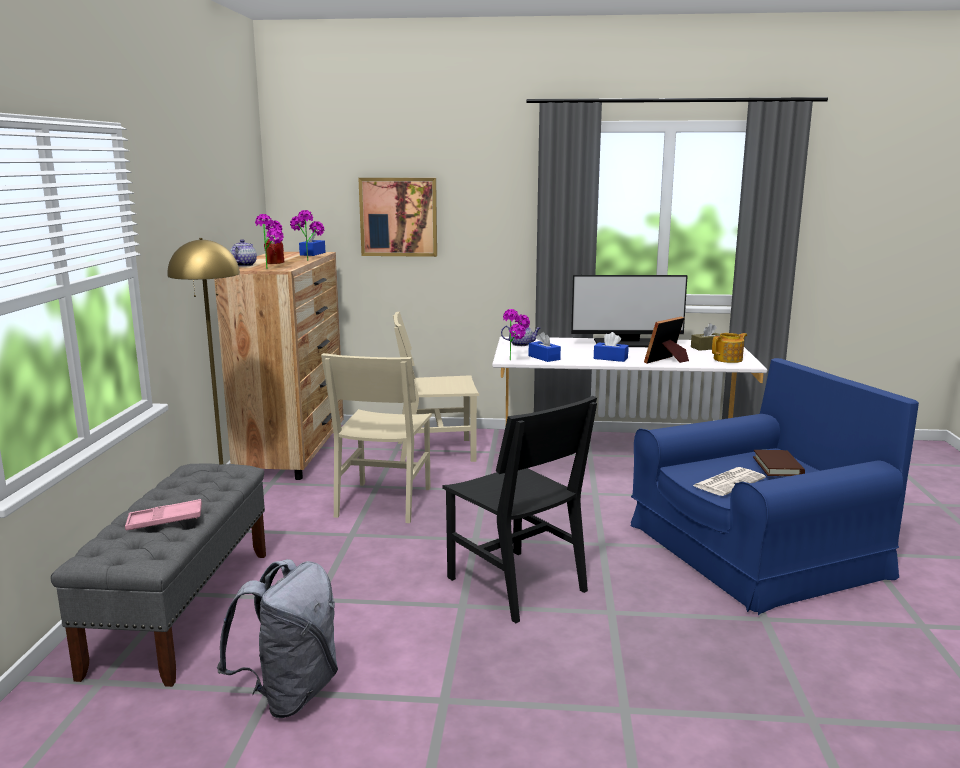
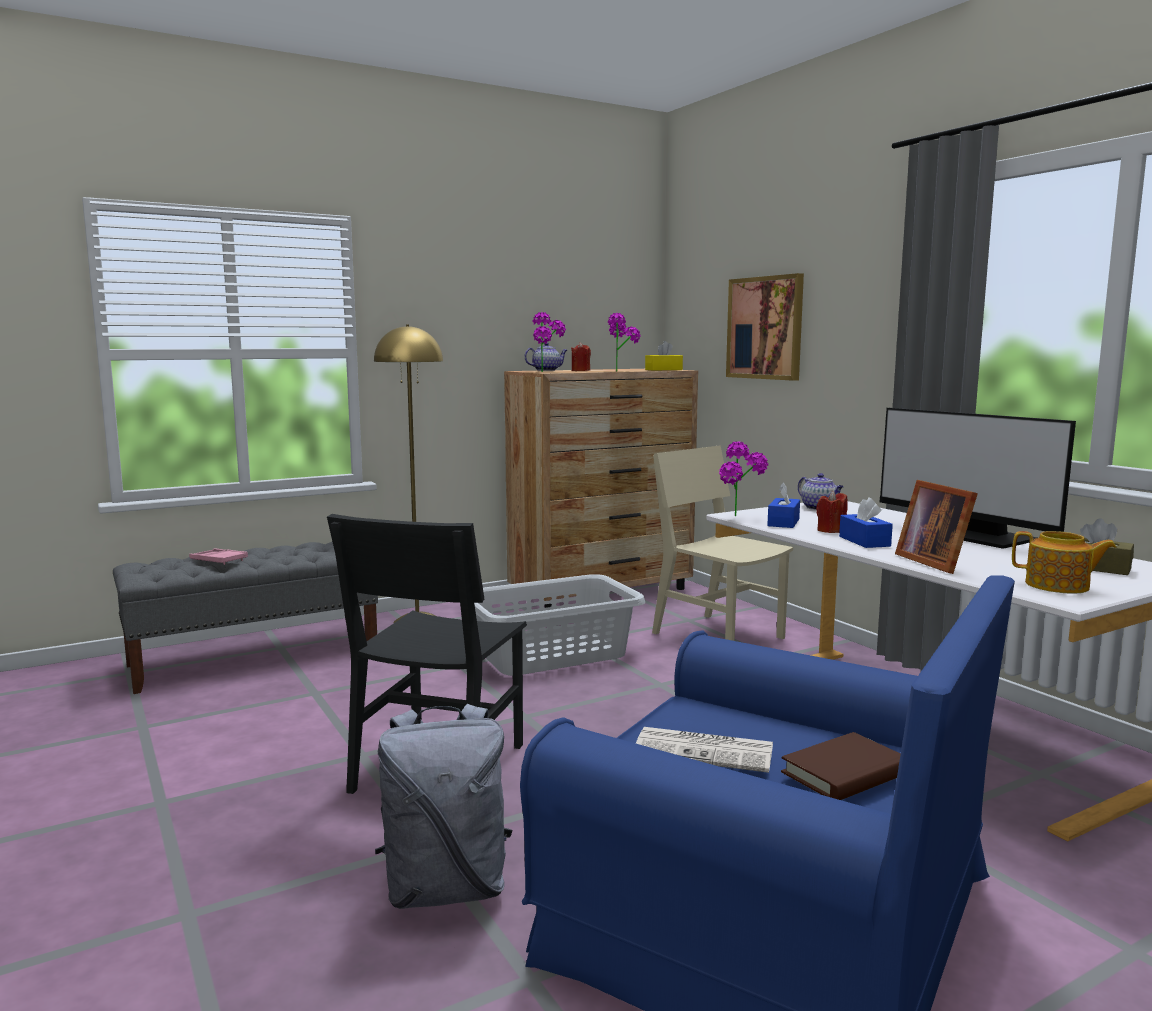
camera: 55 degrees right, 5 degrees down
(289, 694) = (140, 735): grey backpack -> grey backpack (446, 888)
(312, 254) = (663, 370): blue tissue box -> yellow tissue box
(383, 502) = (551, 654): beige chair -> grey laundry basket
(578, 356) = (831, 530): none -> red candle
(667, 361) = (934, 562): picture frame -> picture frame turned 120 degrees counterclockwise

